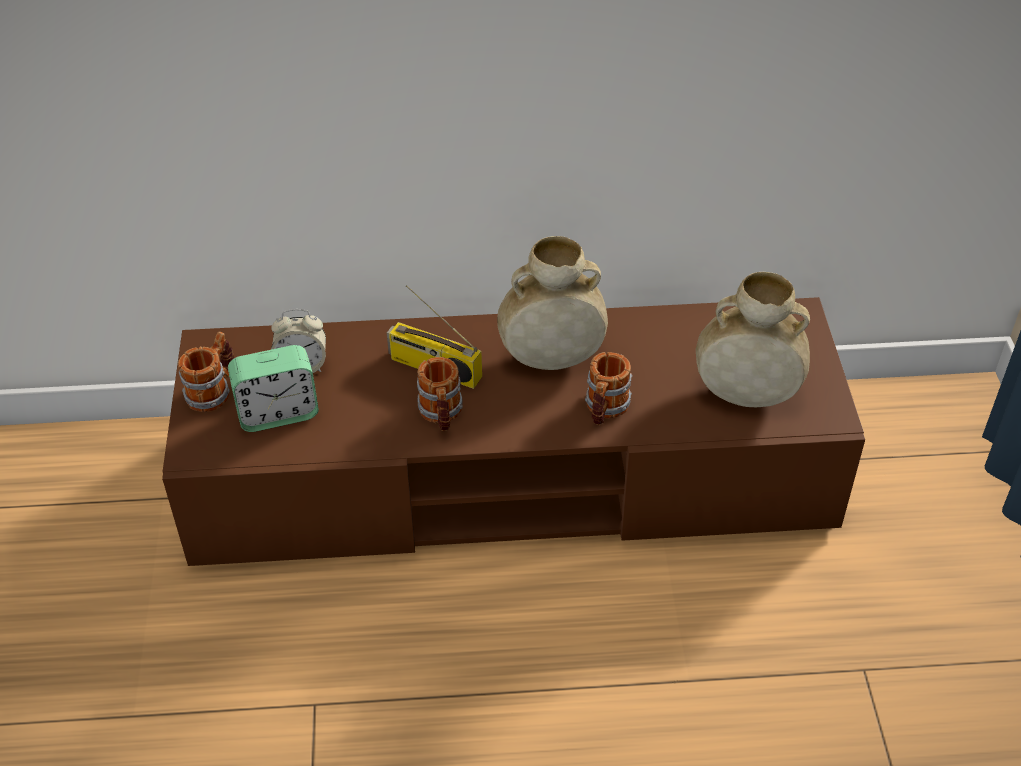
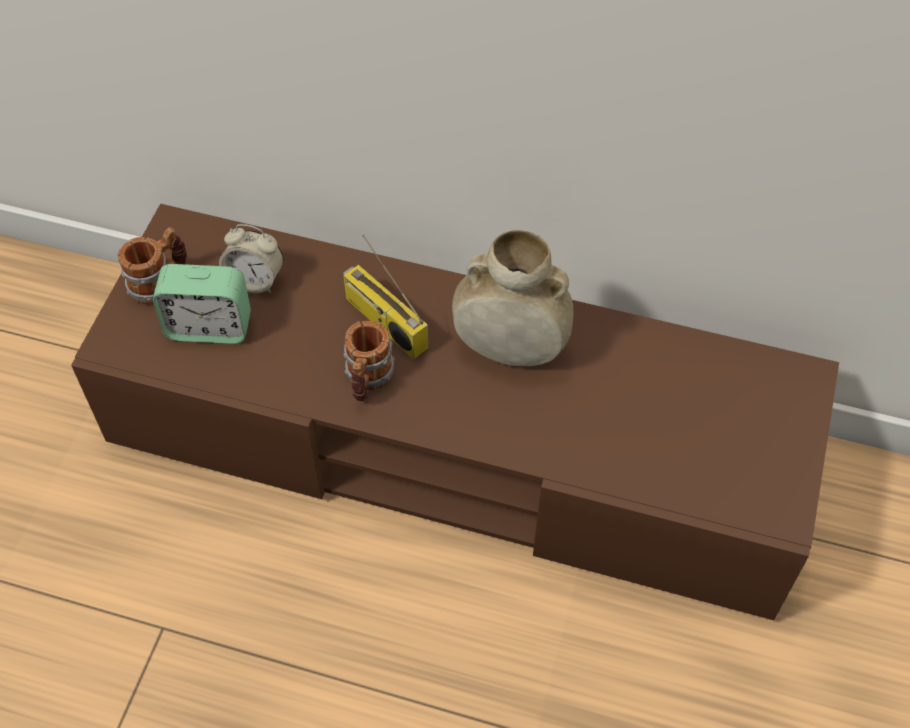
camera: 20 degrees right, 10 degrees up
(604, 410) = (538, 427): mug -> none
(745, 395) = (698, 458): beige vase -> none

